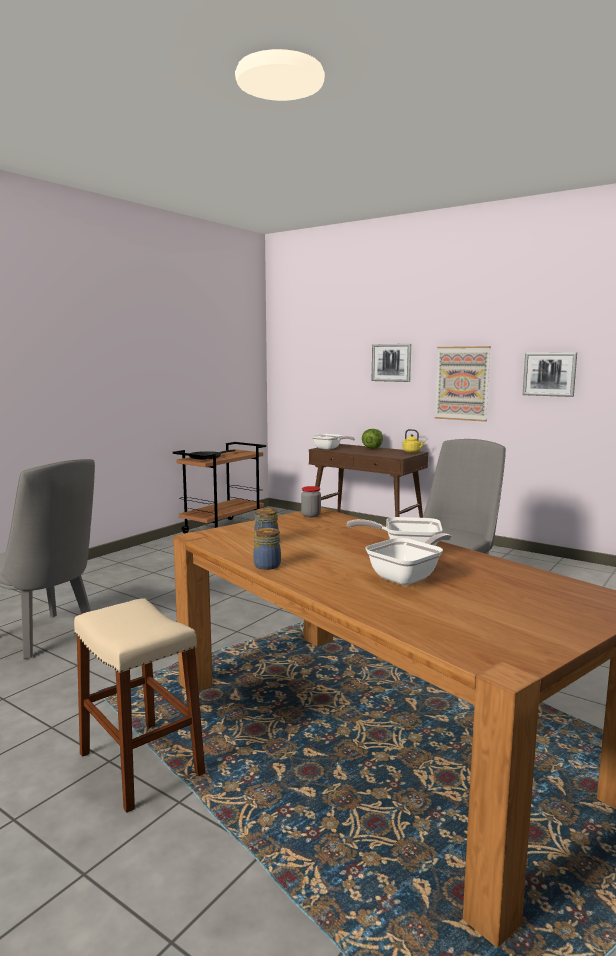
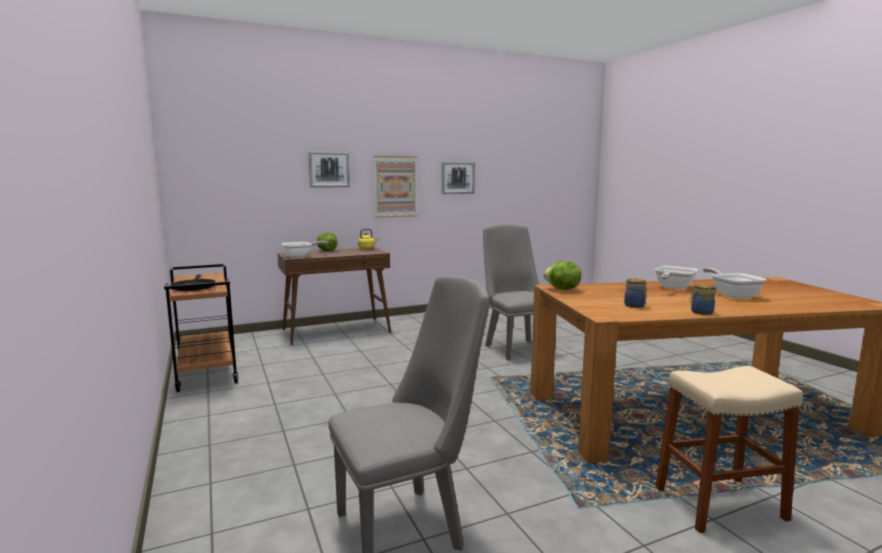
camera: 60 degrees left, 0 degrees up
(311, 515) = (562, 289): jar -> lettuce

